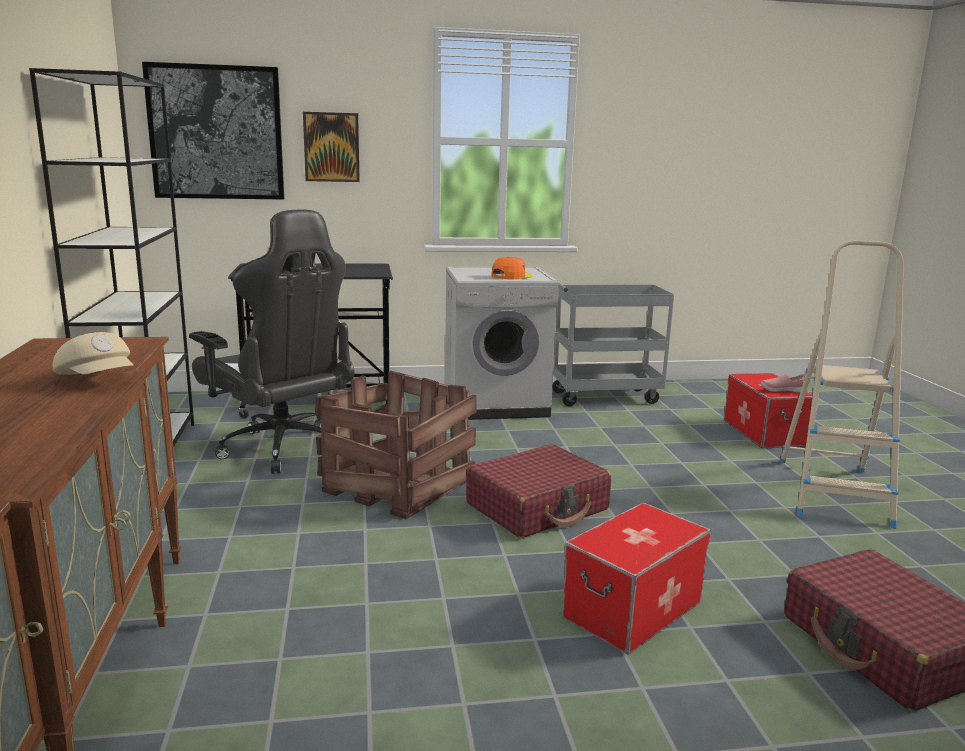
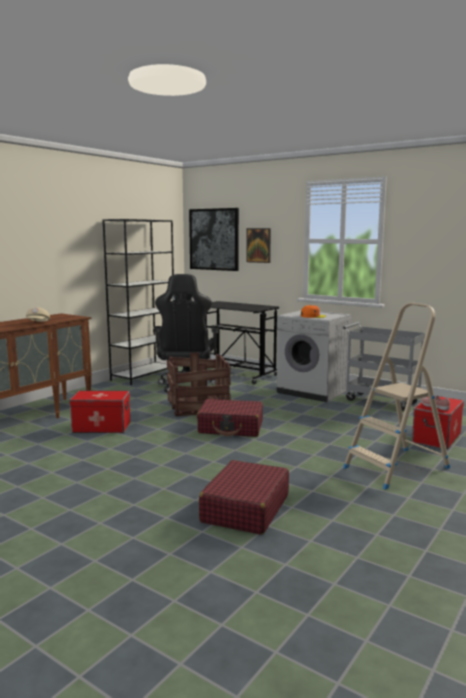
camera: 45 degrees right, 5 degrees down
(632, 609) = (183, 462): storage box -> storage box (102, 427)

